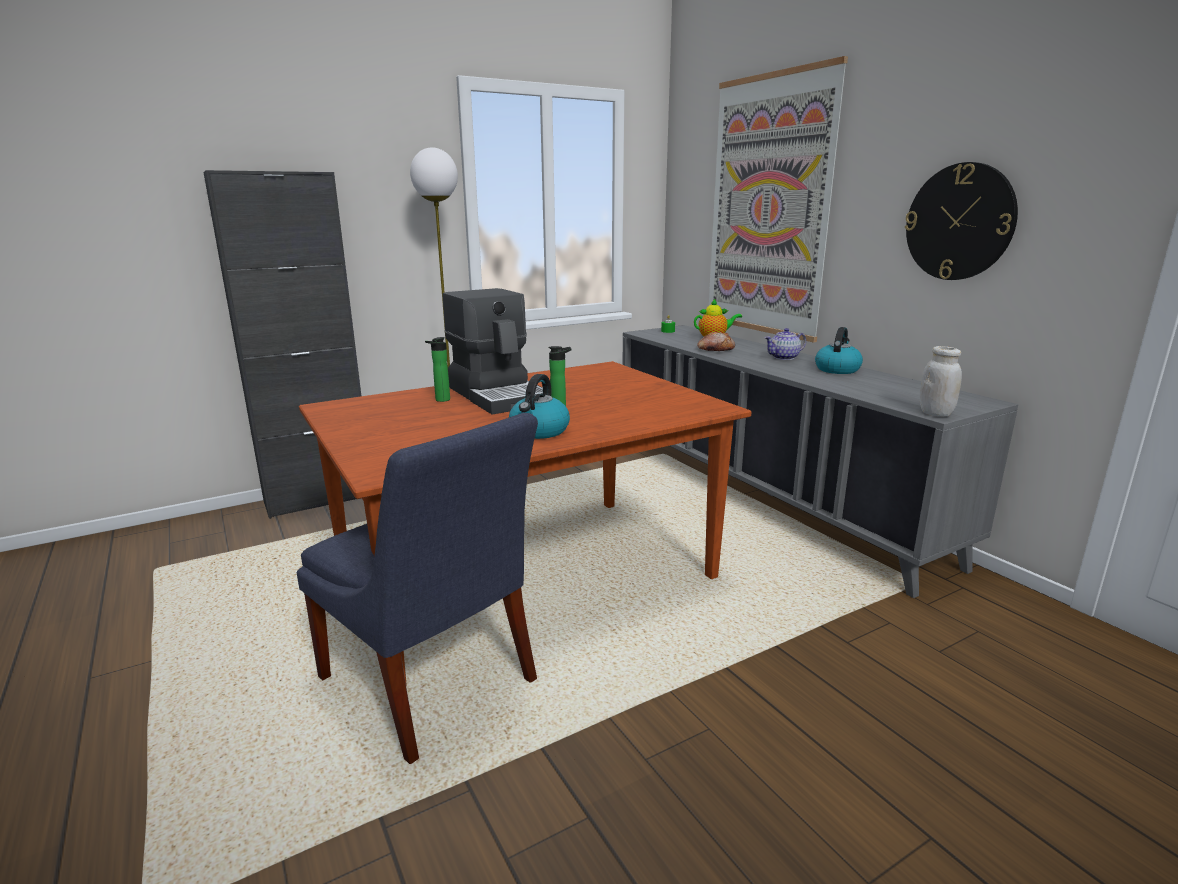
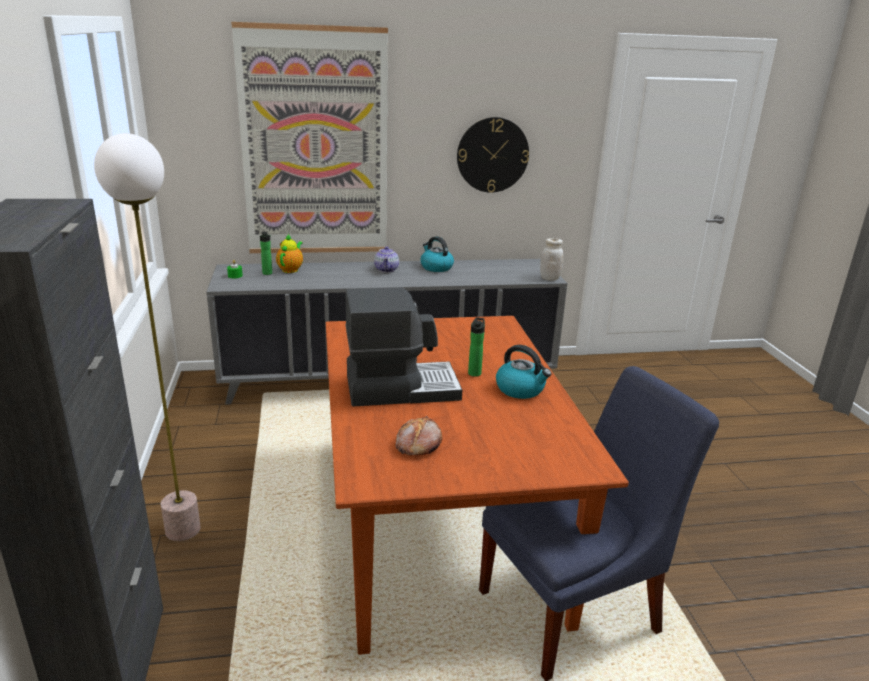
camera: 70 degrees left, 5 degrees up
(441, 400) = (394, 416): bottle -> bottle (268, 274)
(715, 350) = (333, 280): bread -> bread (417, 444)

